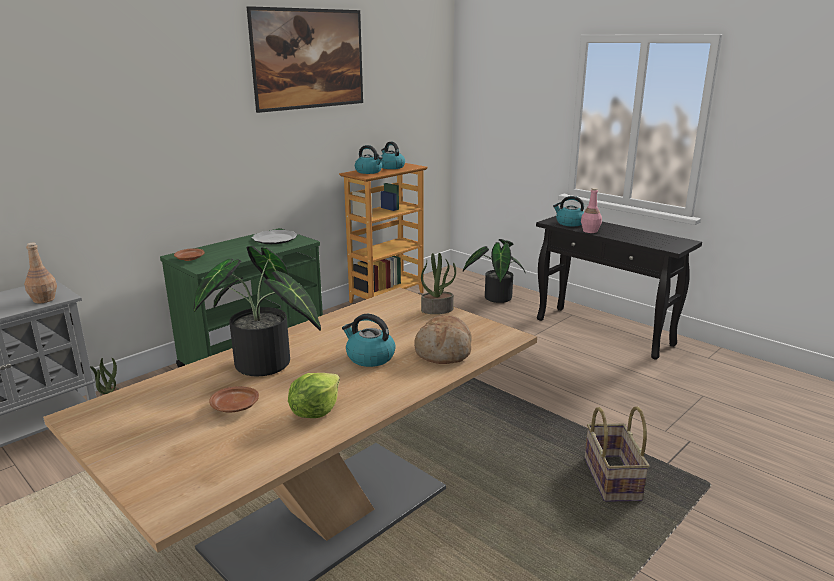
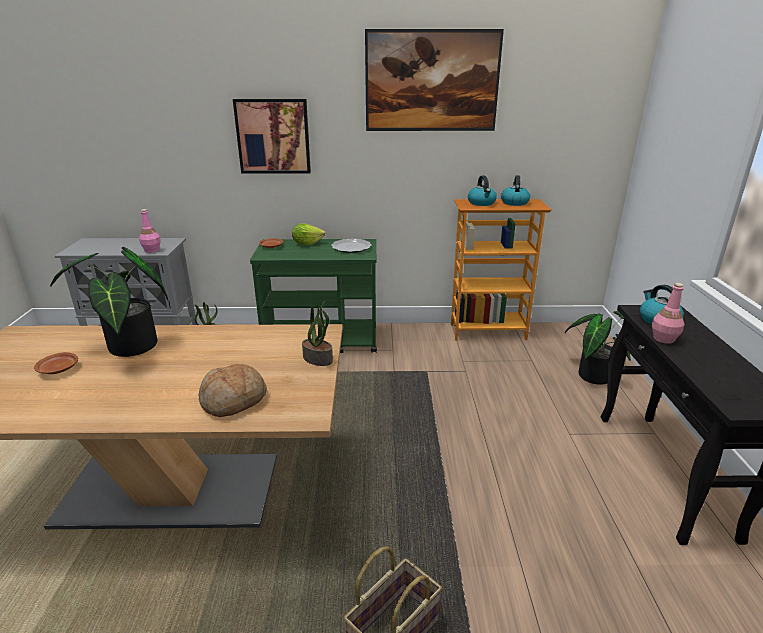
camera: 45 degrees right, 5 degrees up
(44, 299) = (152, 250): brown bottle -> pink bottle
(159, 128) = (273, 136): none -> picture
(315, 411) = (72, 399): lettuce -> lettuce (307, 243)
(369, 357) = (186, 376): kettle -> none

